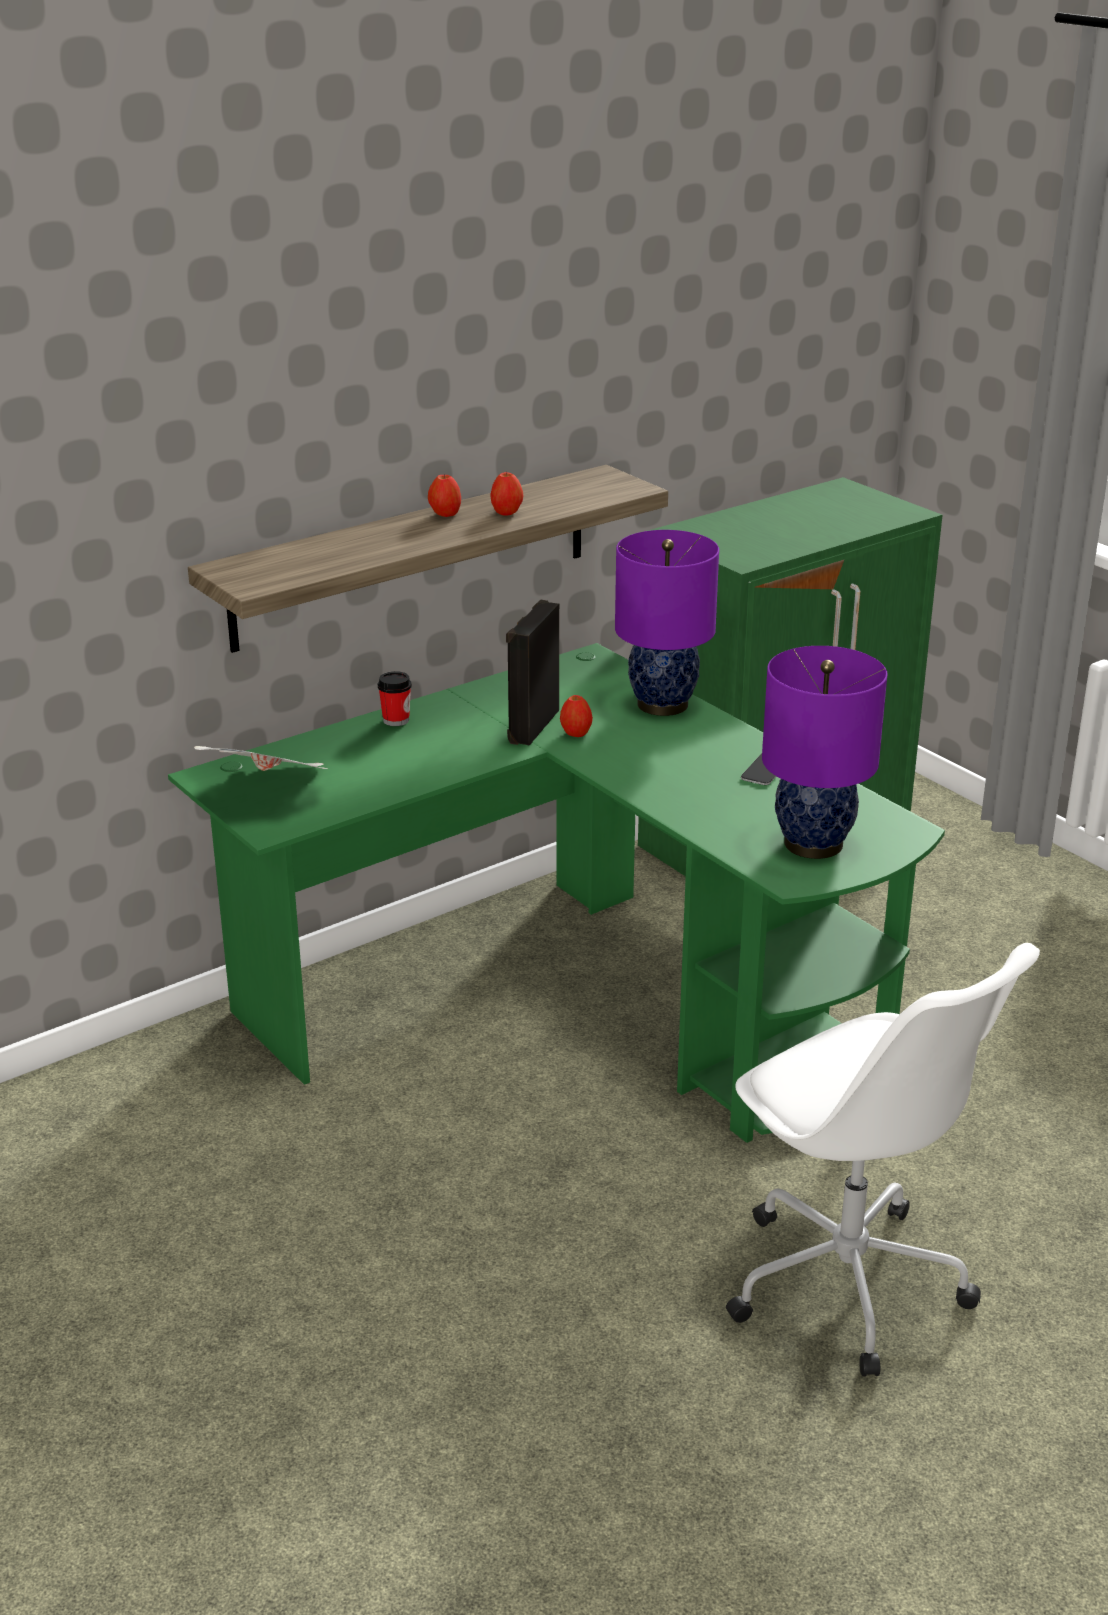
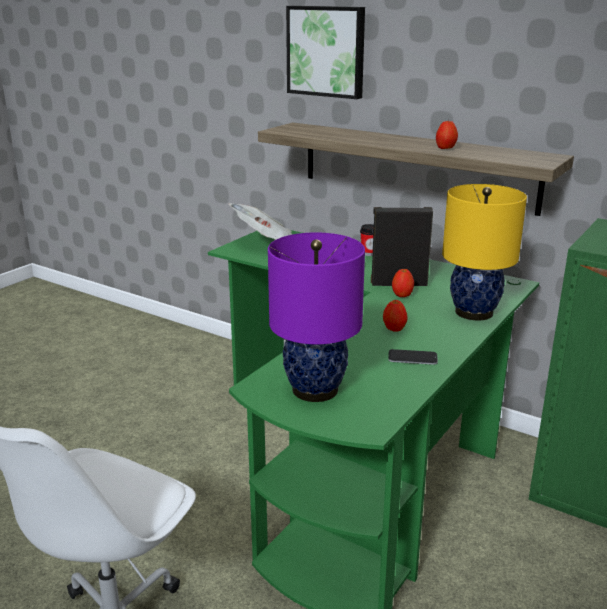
camera: 70 degrees right, 5 degrees down
(244, 423) = (327, 51): none -> picture
(445, 514) = (422, 141): apple -> apple (394, 328)
(663, 704) = (474, 312): purple table lamp -> yellow table lamp

